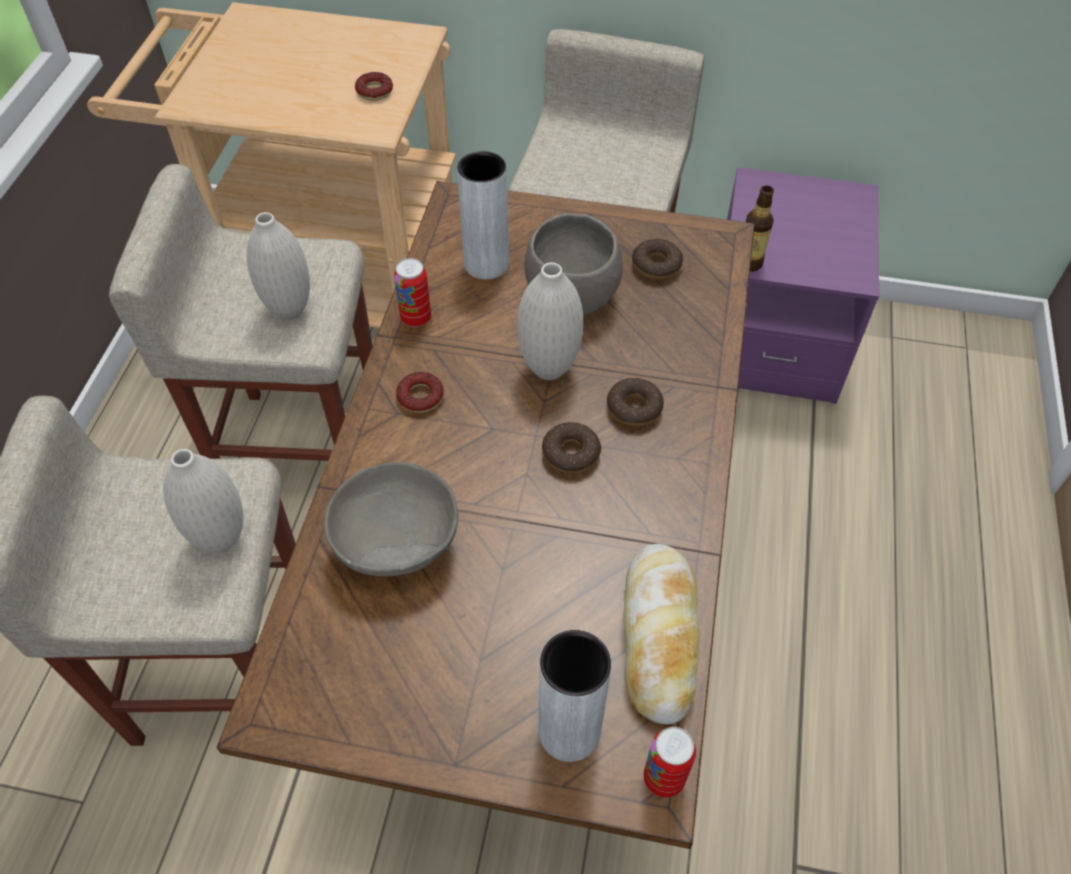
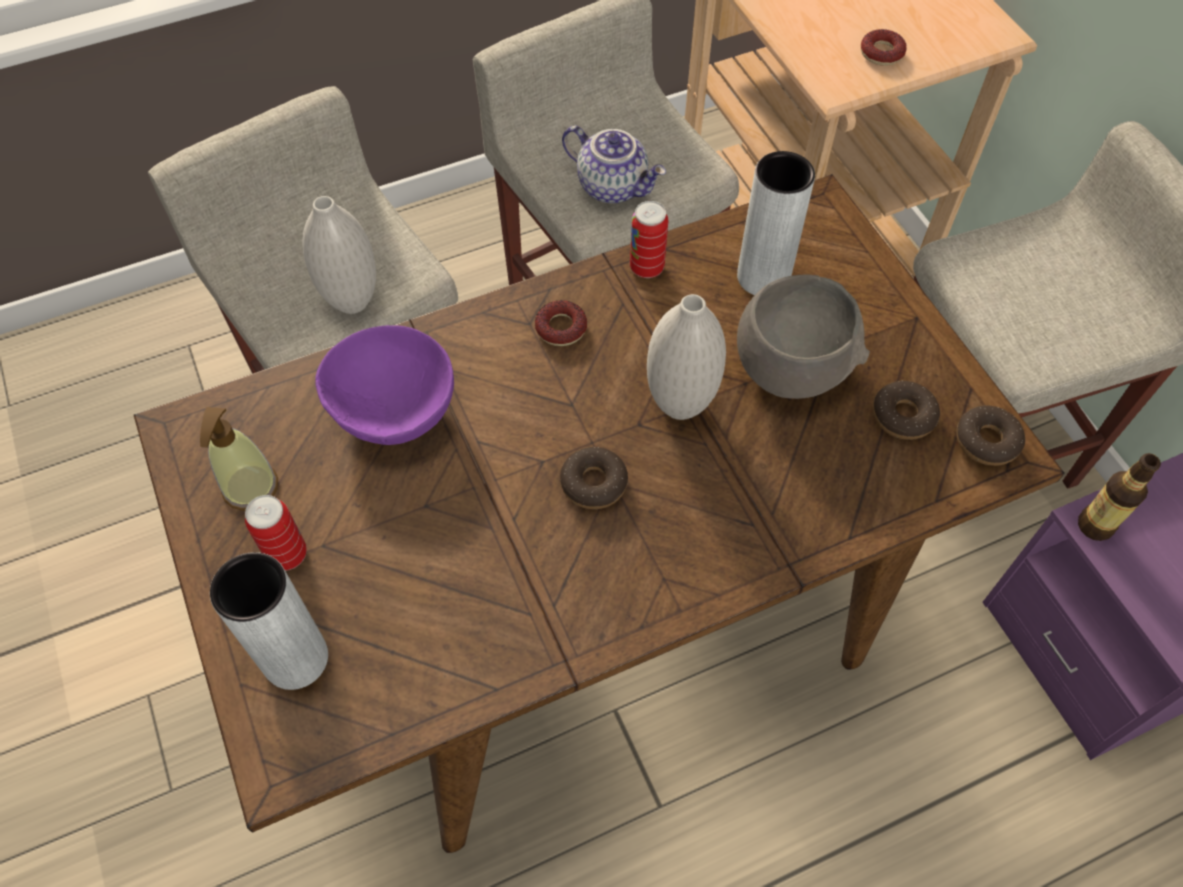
camera: 55 degrees right, 5 degrees up
(289, 310) = (614, 186): white vase -> teapot
(380, 686) = (250, 487): none -> soap dispenser
(398, 542) = (395, 411): grey bowl -> purple bowl
(634, 408) = (694, 504): donut -> donut (986, 441)
(659, 636) = (442, 678): bread -> none
(663, 778) = (296, 766): can -> can (287, 554)

